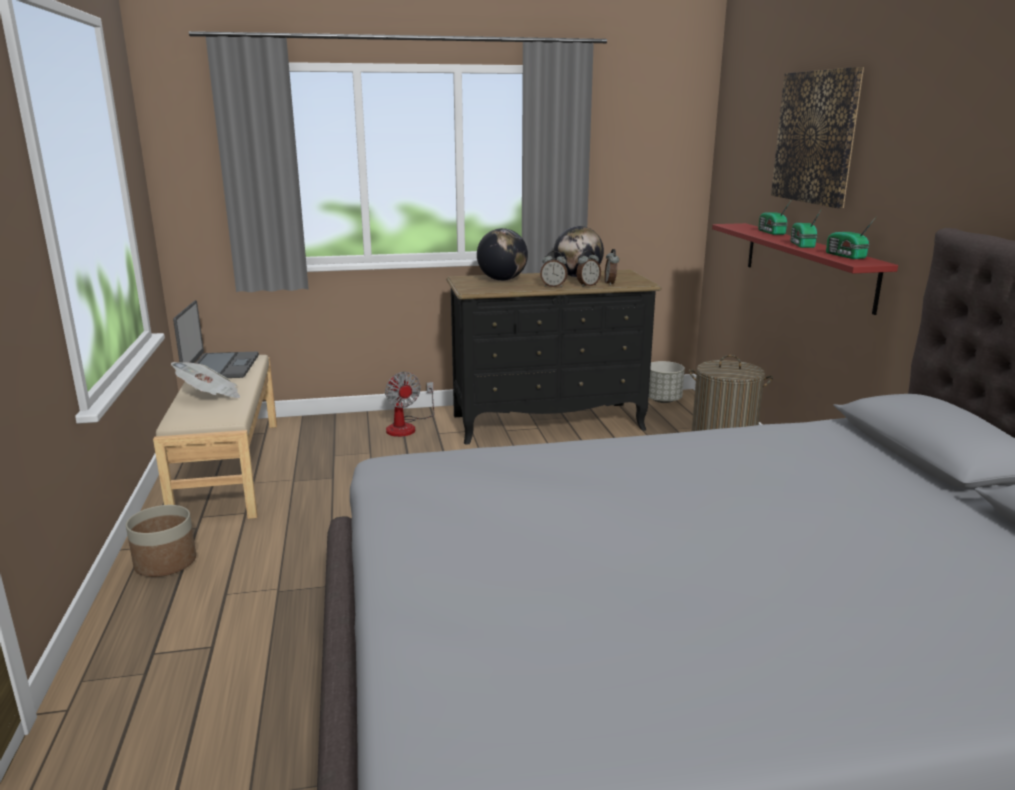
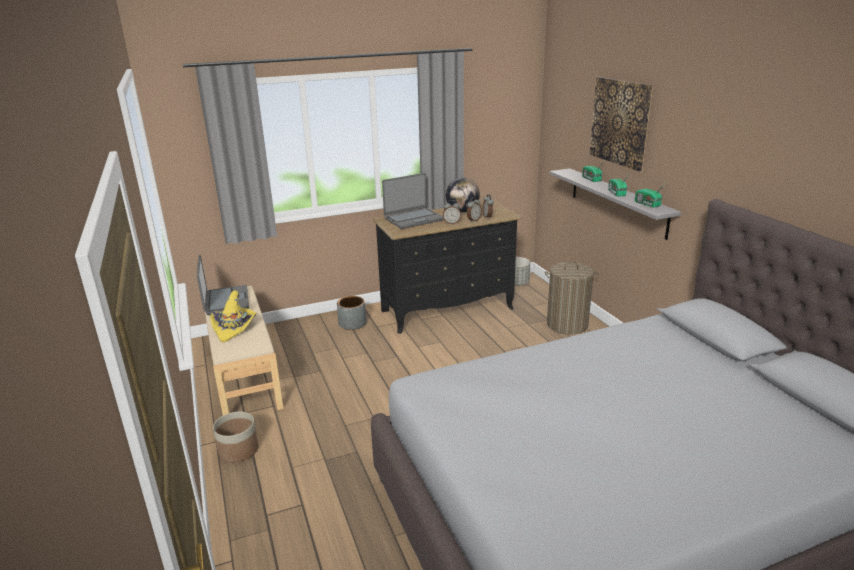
camera: 10 degrees left, 5 degrees up
(210, 396) = (234, 328): newspaper -> yellow hat
(406, 426) = (352, 323): fan -> grey planter
(502, 280) = (413, 219): globe -> laptop
(807, 264) = (617, 202): red shelf -> grey shelf

